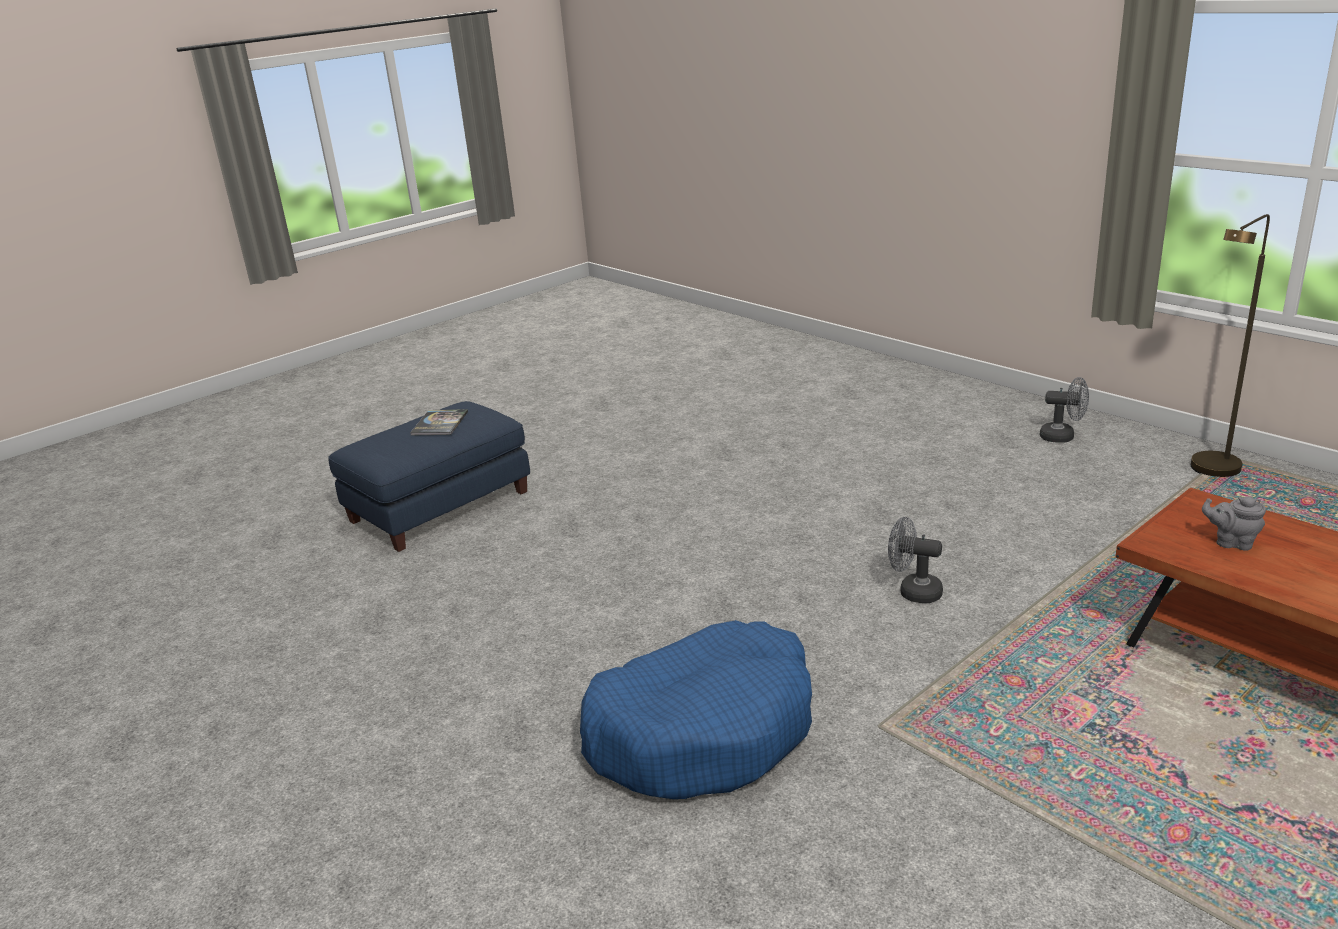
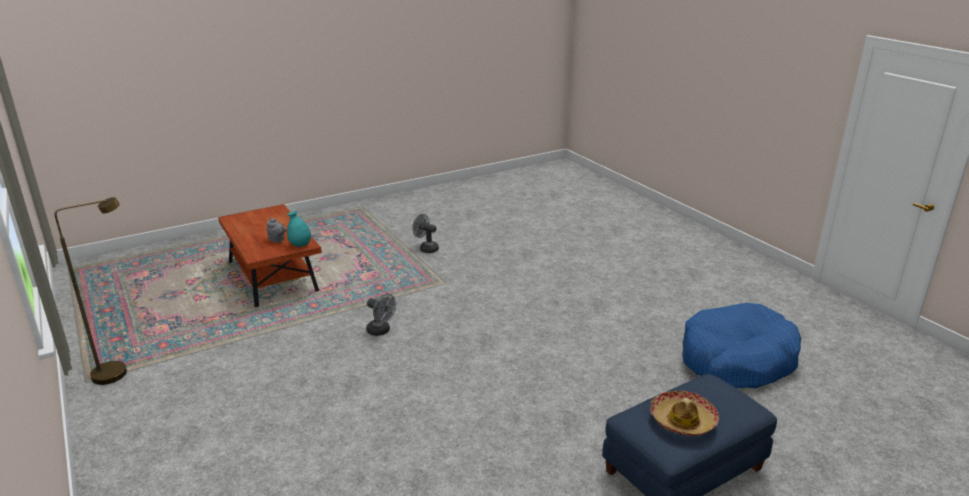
camera: 170 degrees left, 0 degrees up
(439, 423) = (683, 420): book -> hat
(703, 731) = (516, 292): blue dog bed -> blue dog bed (736, 359)
(1063, 437) = (145, 429): grey fan -> grey fan (426, 248)
(1163, 539) = (300, 245): none -> turquoise vase

